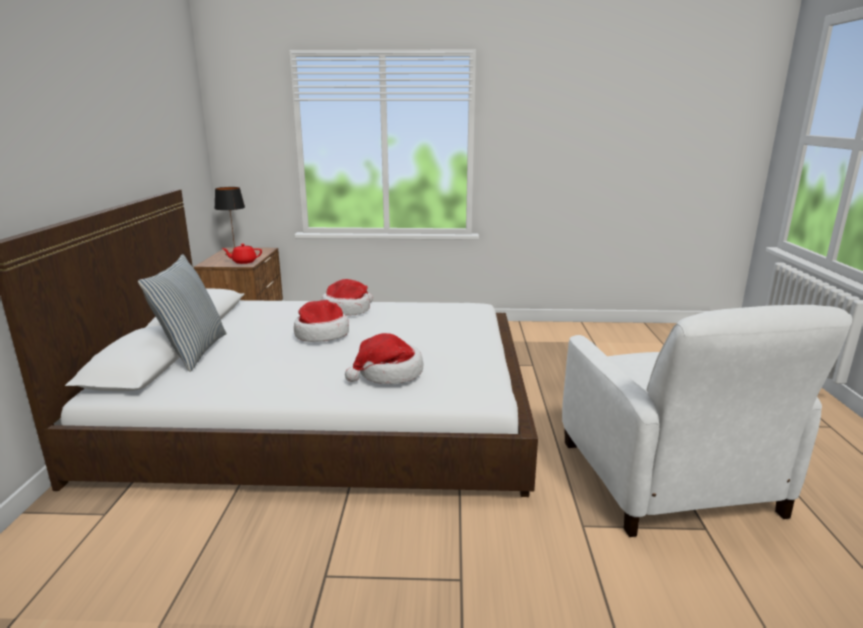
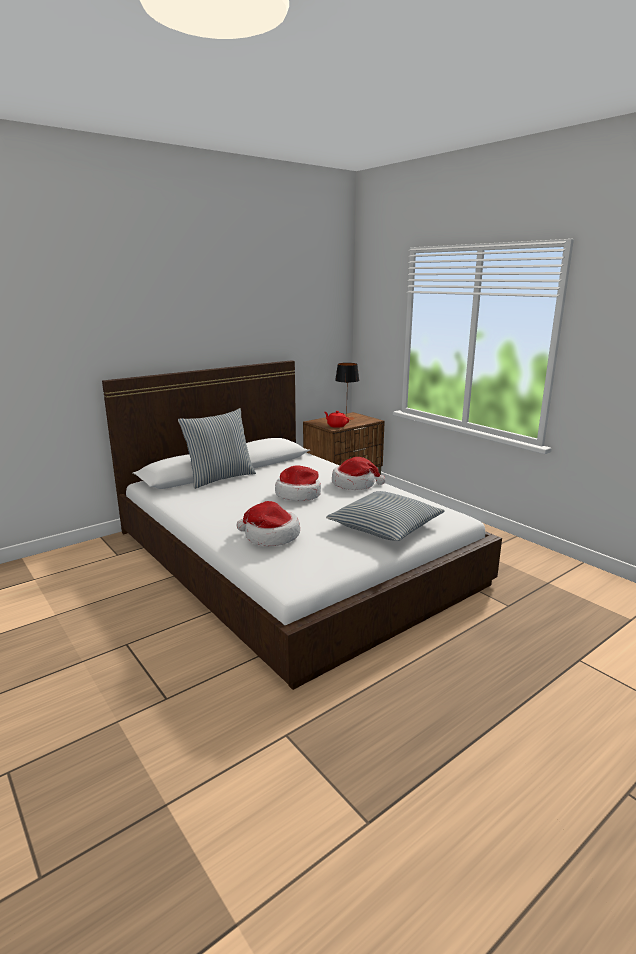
camera: 50 degrees right, 0 degrees up
(447, 330) = (385, 526): none -> pillow
(667, 479) = (424, 766): white armchair -> none

